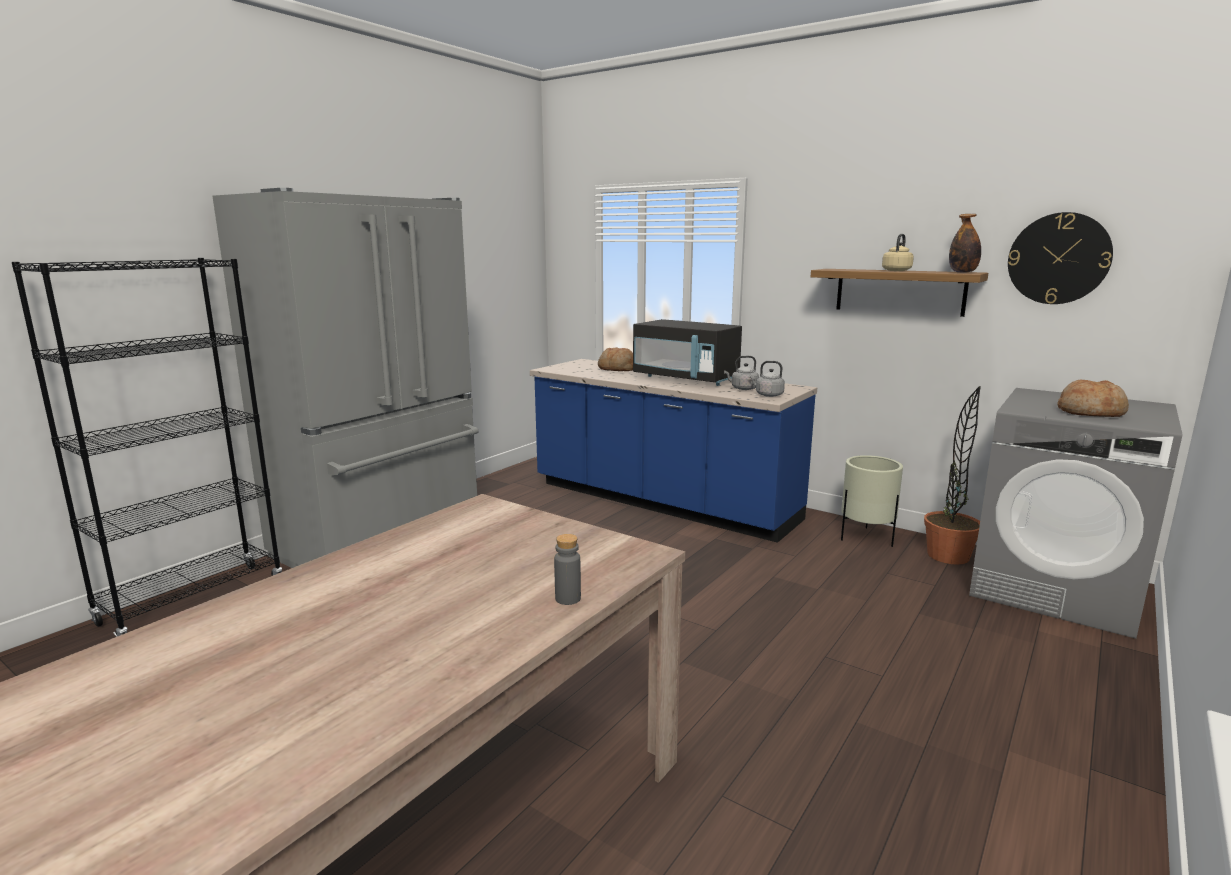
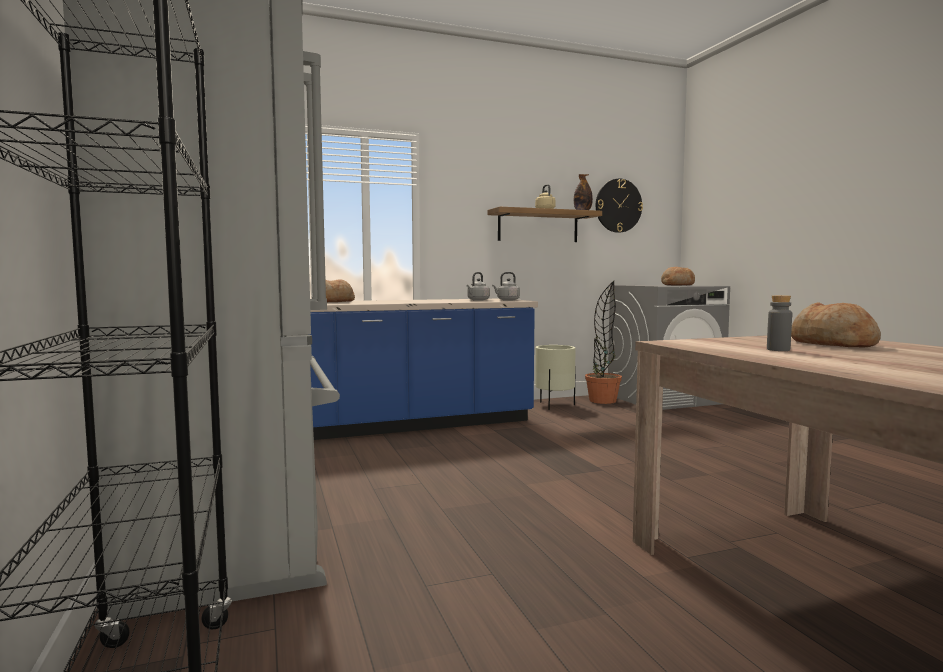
camera: 55 degrees left, 10 degrees down
(539, 565) = (832, 344): none -> bread
(568, 598) = (903, 345): grey bottle -> grey bottle (778, 350)
(686, 379) = (416, 300): black microwave -> none

